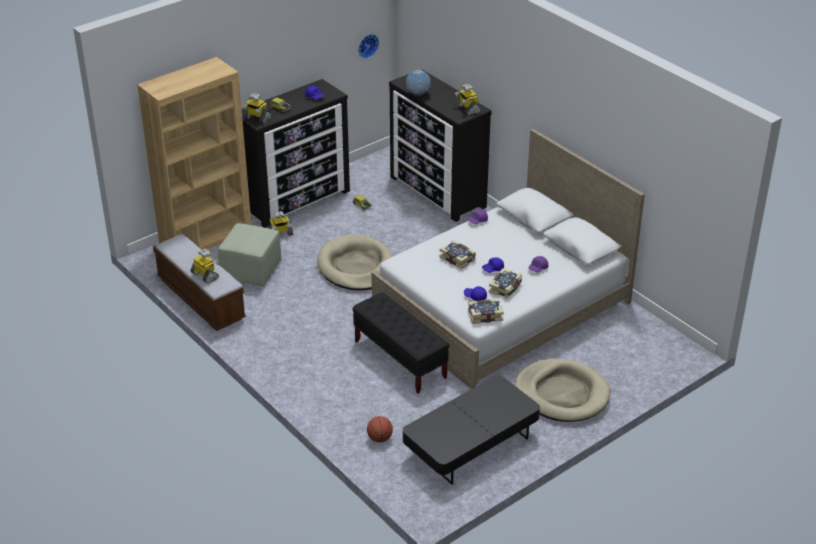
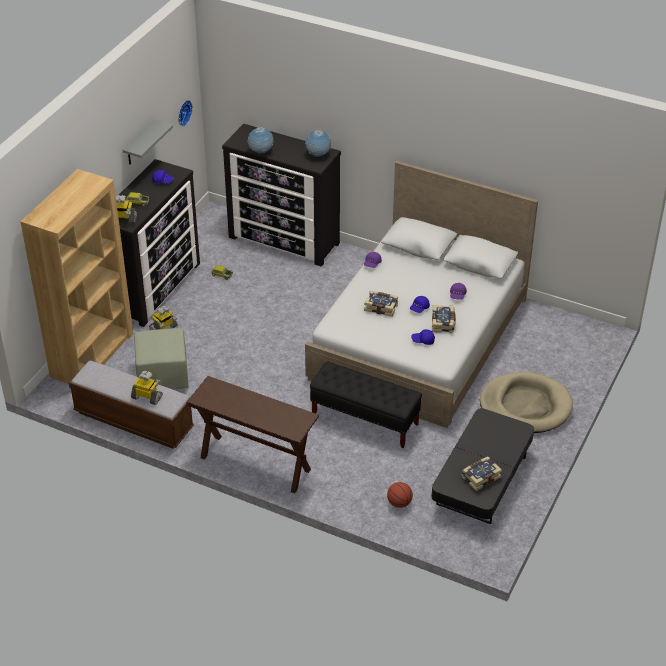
camera: 25 degrees left, 5 degrees up
(276, 364) = (255, 463): none -> brown console table
(304, 58) = (139, 143): none -> grey shelf
(356, 267) = (261, 340): beige dog bed -> none
(467, 109) = (318, 155): toy robot -> globe
(485, 315) = (444, 355): book -> book (480, 477)

